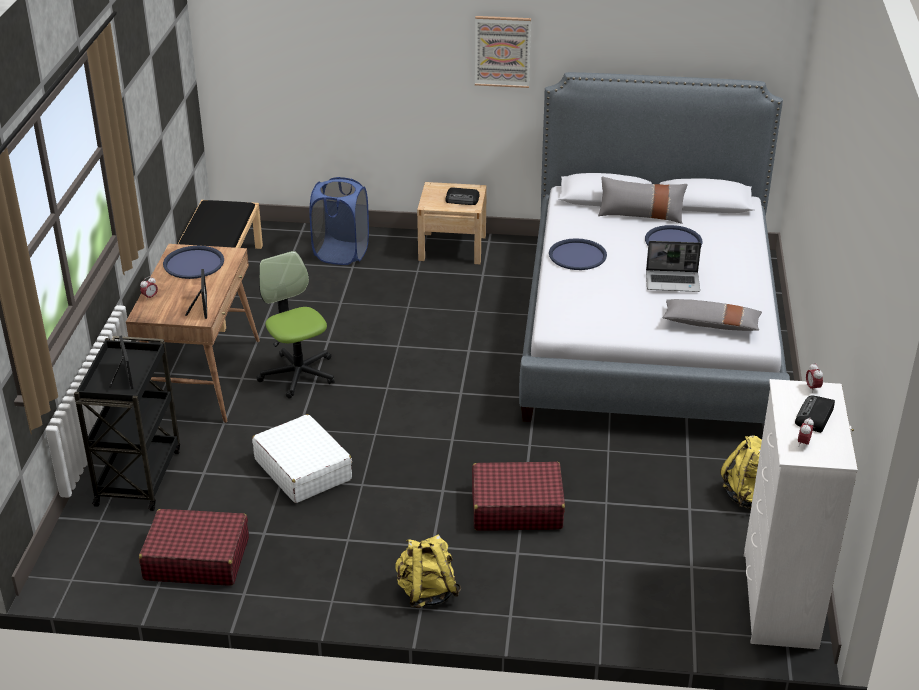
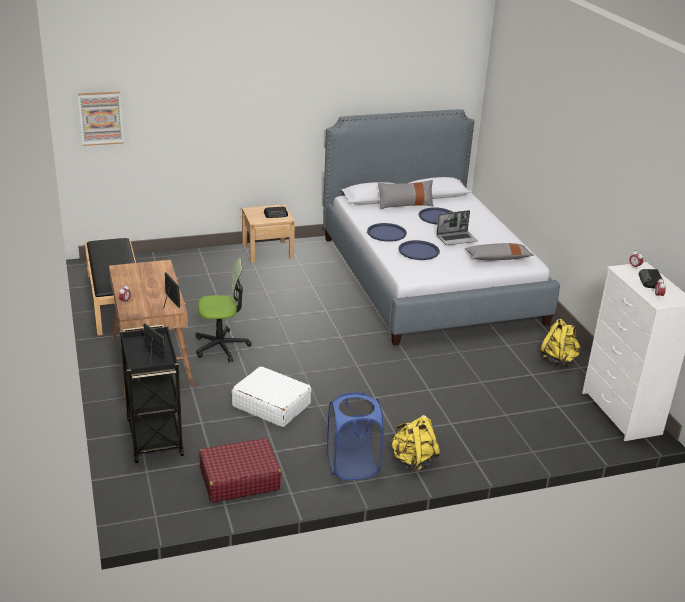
camera: 25 degrees left, 5 degrees down
(194, 263) = (139, 275): blue tray -> blue tray (418, 251)
(298, 374) = (221, 346): office chair -> office chair turned 135 degrees clockwise
(341, 253) = (193, 266): blue laundry basket -> blue laundry basket (352, 466)
(502, 51) = (295, 107): picture -> picture (101, 118)
(516, 507) = (429, 397): red suitcase -> none

